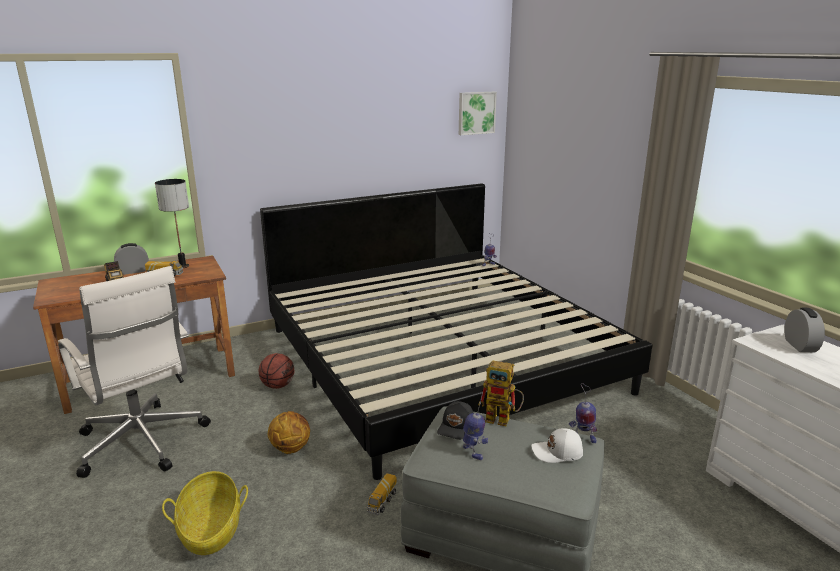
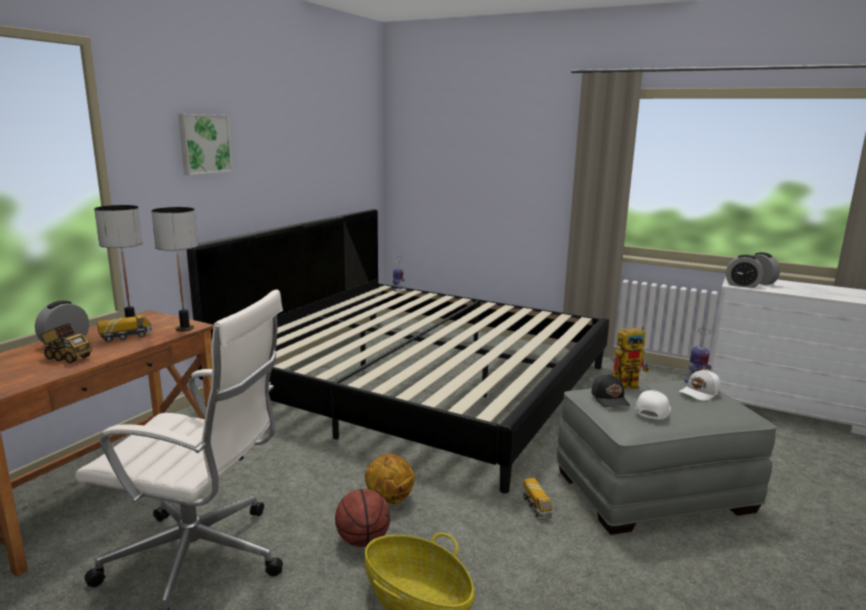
camera: 35 degrees left, 5 degrees down
(204, 276) = (185, 328): none -> table lamp
(278, 385) = (289, 450): basketball -> basketball (363, 540)
(473, 452) = (652, 410): toy robot -> white cap
(476, 113) = (363, 136): picture -> picture (204, 144)
(763, 344) = (742, 285): none -> alarm clock

